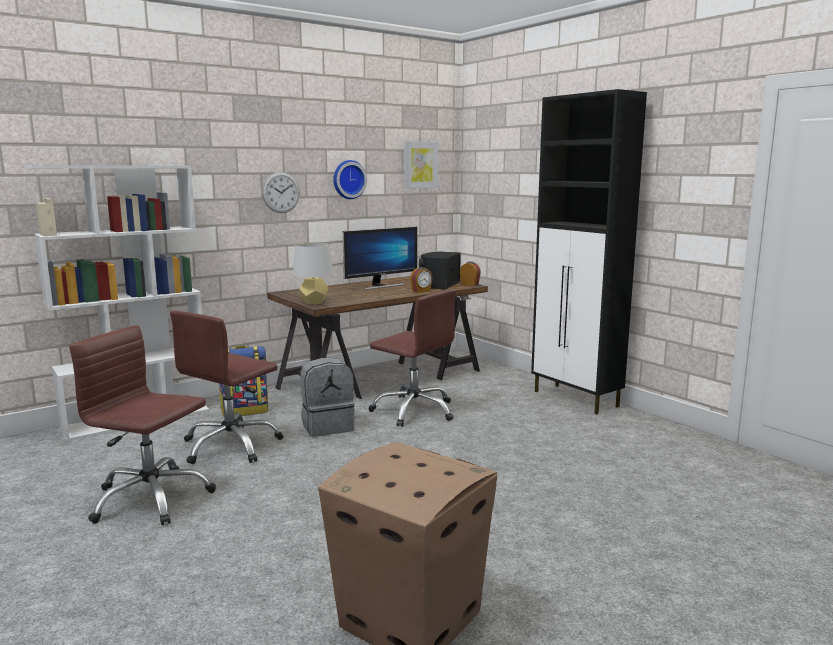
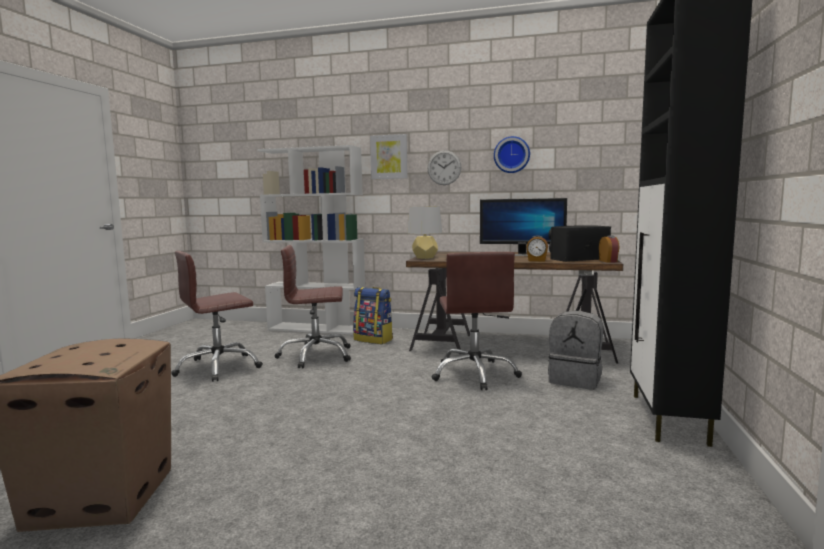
camera: 50 degrees right, 5 degrees down
(150, 499) = (218, 367): brown office chair -> brown office chair turned 105 degrees counterclockwise
(328, 426) = (390, 364): grey backpack -> grey backpack (575, 380)
(420, 165) = (600, 137): picture -> picture (389, 157)

